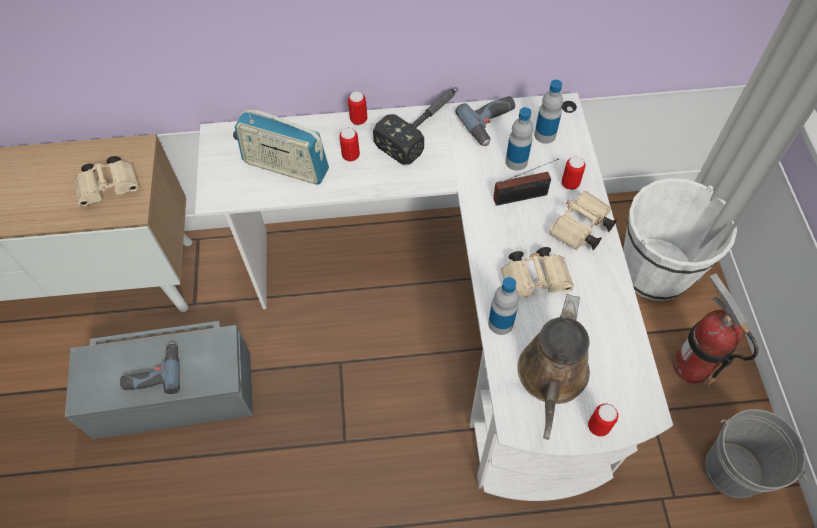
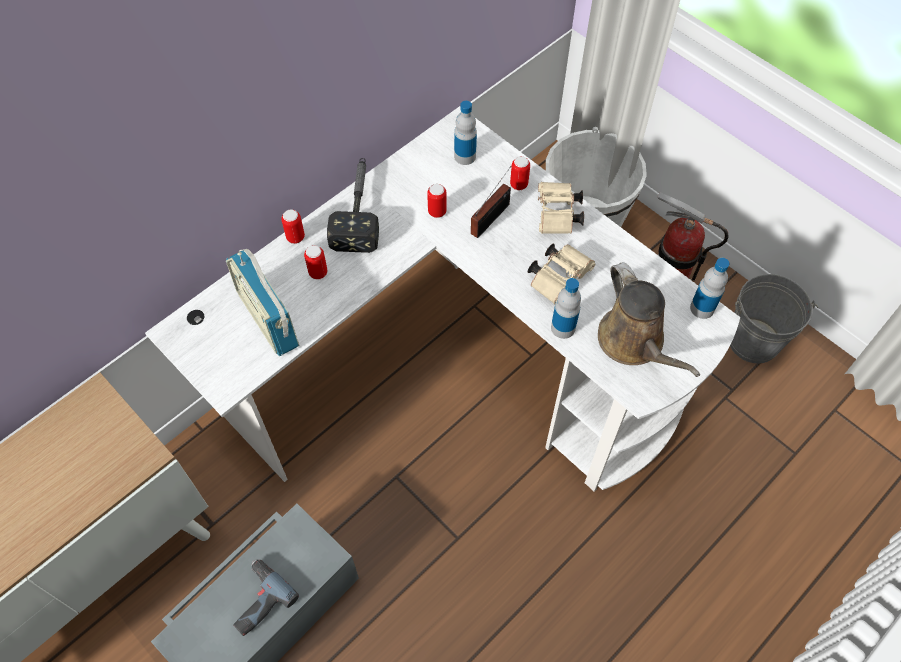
camera: 40 degrees left, 0 degrees up
(111, 187) = (103, 449): beige binoculars -> none
(286, 167) = (268, 319): radio -> radio turned 75 degrees clockwise
(491, 124) = (414, 173): power drill -> none
(516, 161) = (461, 192): bottle -> bottle (702, 308)
(598, 426) = (695, 354): can -> can (437, 212)

